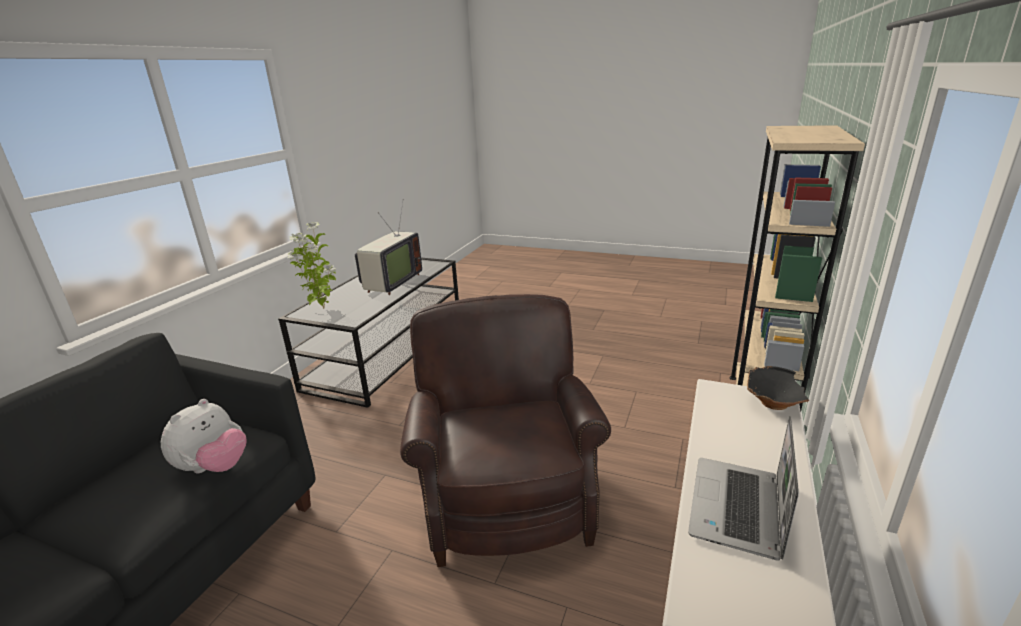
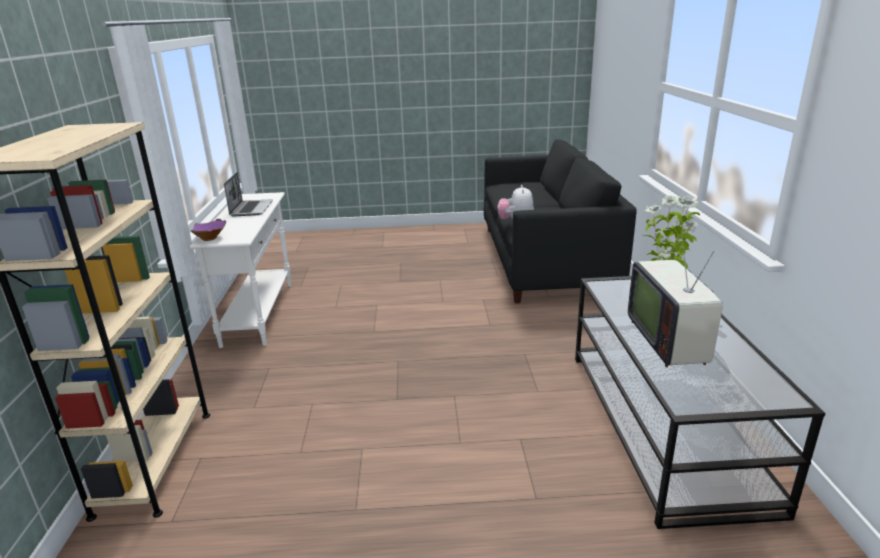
camera: 155 degrees right, 0 degrees up
(506, 495) = (394, 335): brown armchair -> none
(771, 403) = (210, 238): black bowl -> purple bowl

